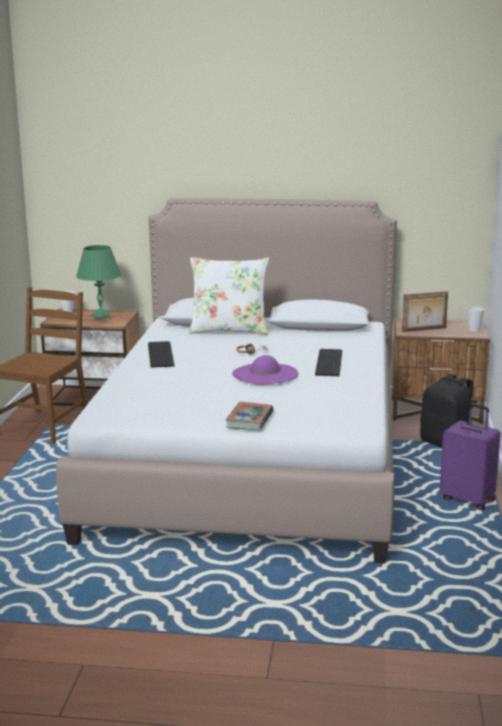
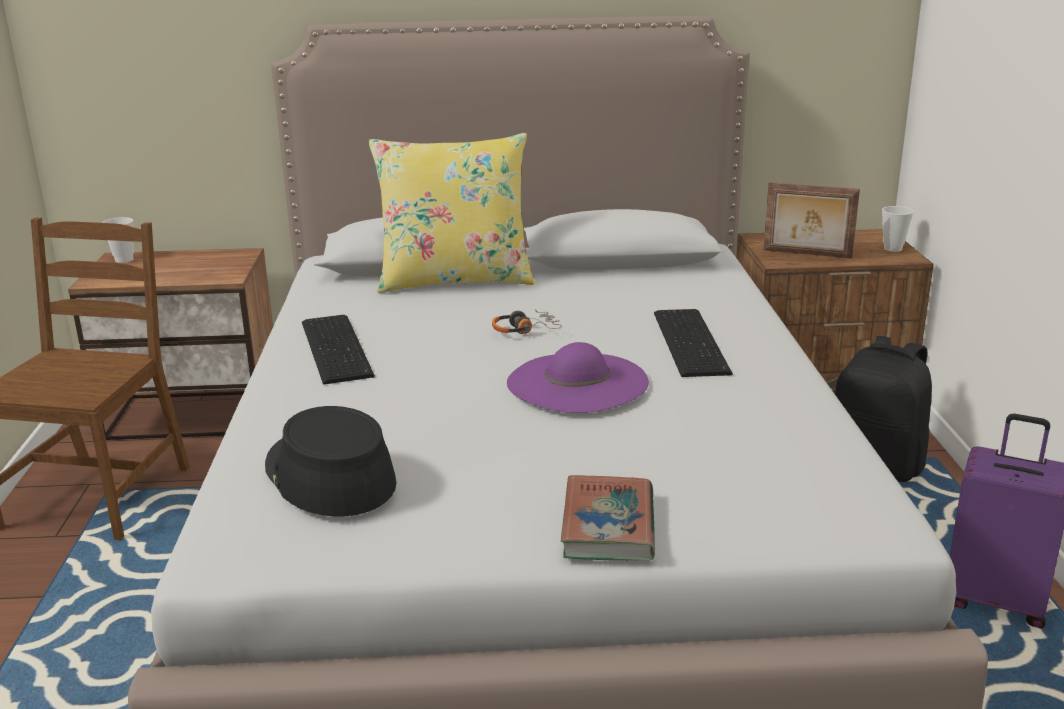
camera: 10 degrees left, 5 degrees up
(101, 317) = (192, 266): green table lamp -> none
(143, 396) = (329, 475): none -> black hat
(229, 330) = (455, 280): white pillow -> yellow pillow
(424, 330) = (807, 254): picture frame -> picture frame turned 45 degrees clockwise

